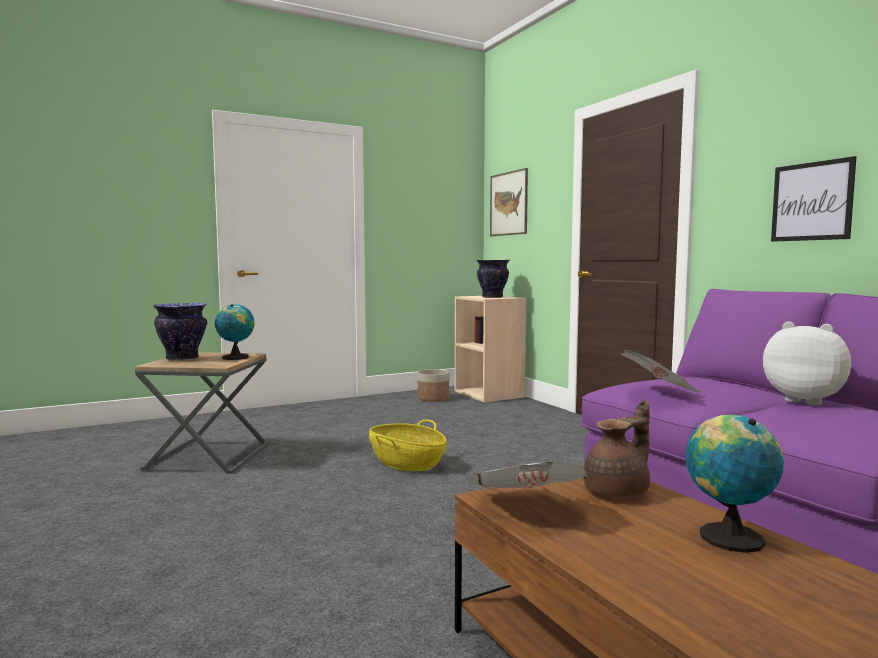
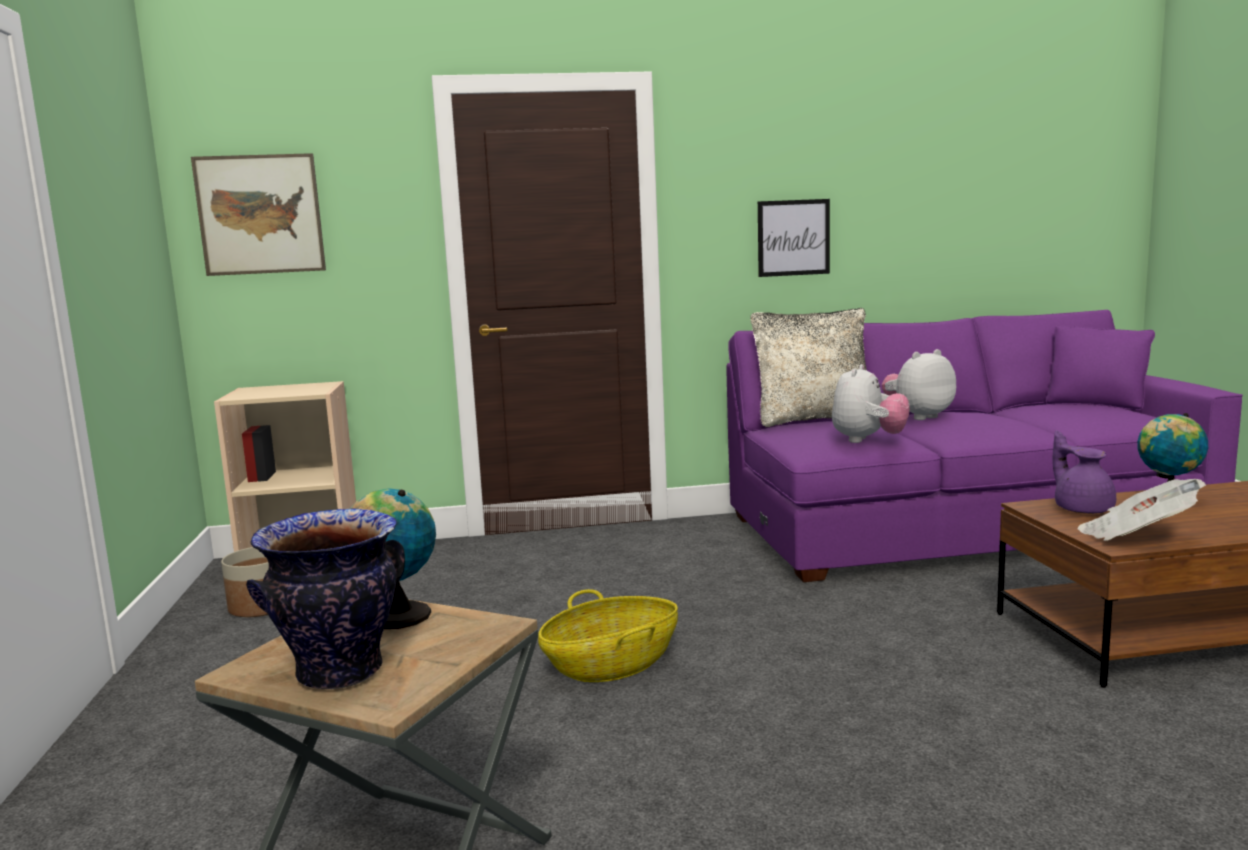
camera: 70 degrees left, 5 degrees up
(492, 297) = (300, 390): vase -> none
(618, 491) = (1082, 509): brown teapot -> purple teapot
(661, 392) = (868, 440): newspaper -> plush toy
(727, 381) = (814, 421): none -> beige pillow

